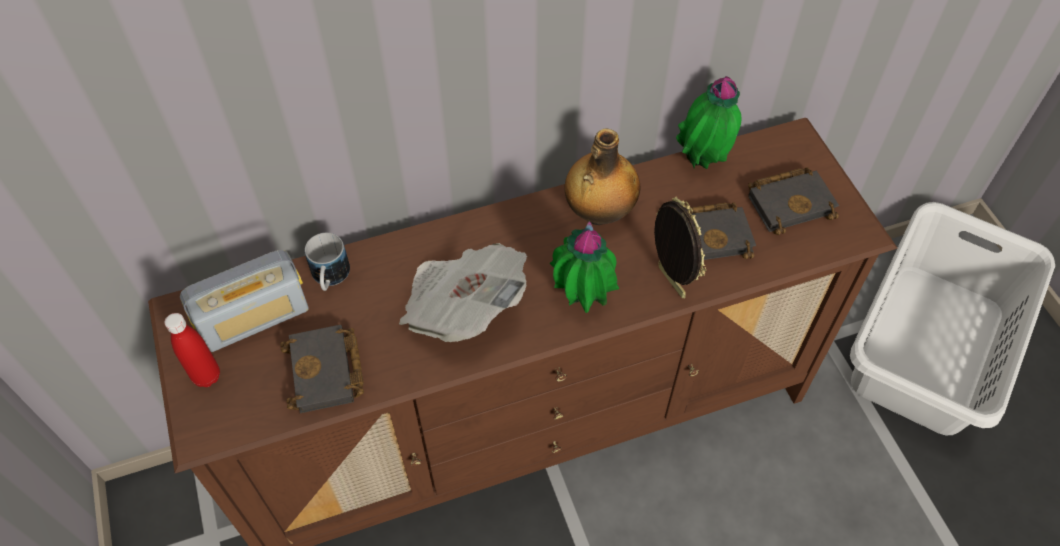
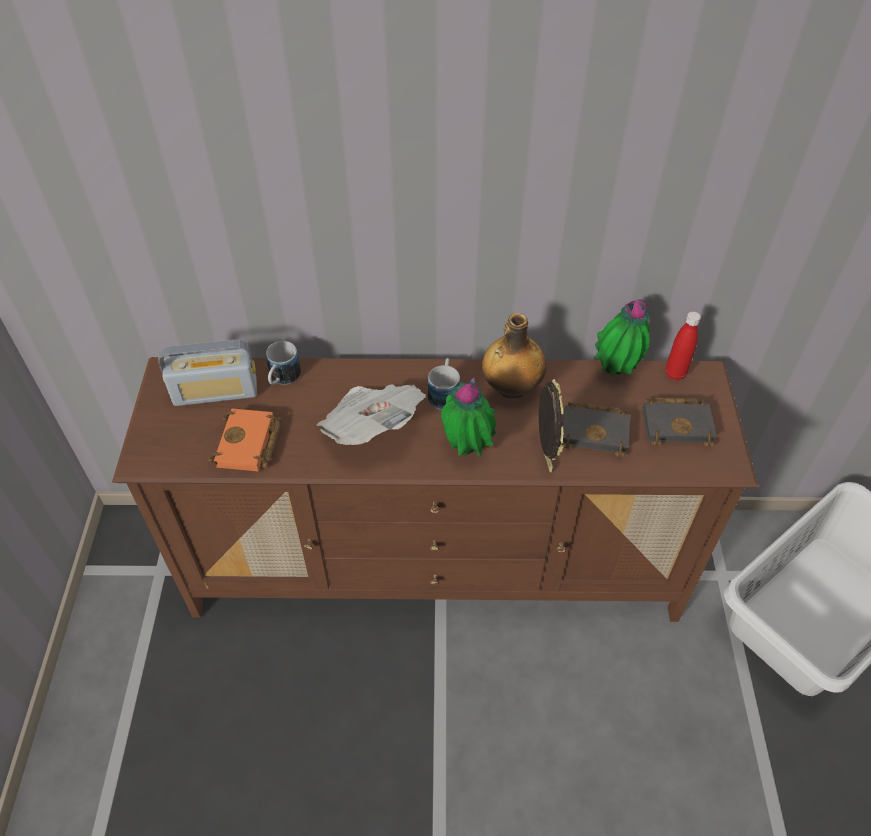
camera: 20 degrees right, 5 degrees down
(207, 376) = (164, 422): red bottle -> red bottle (675, 374)
(327, 373) = (249, 445): black book -> orange book
(527, 239) = (444, 392): none -> mug

